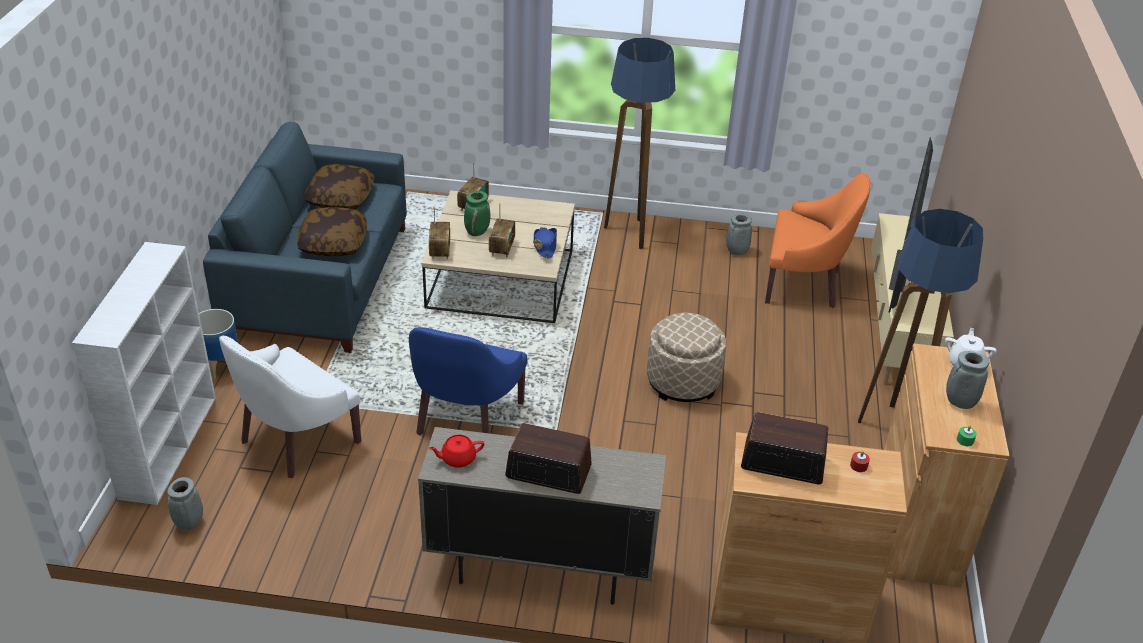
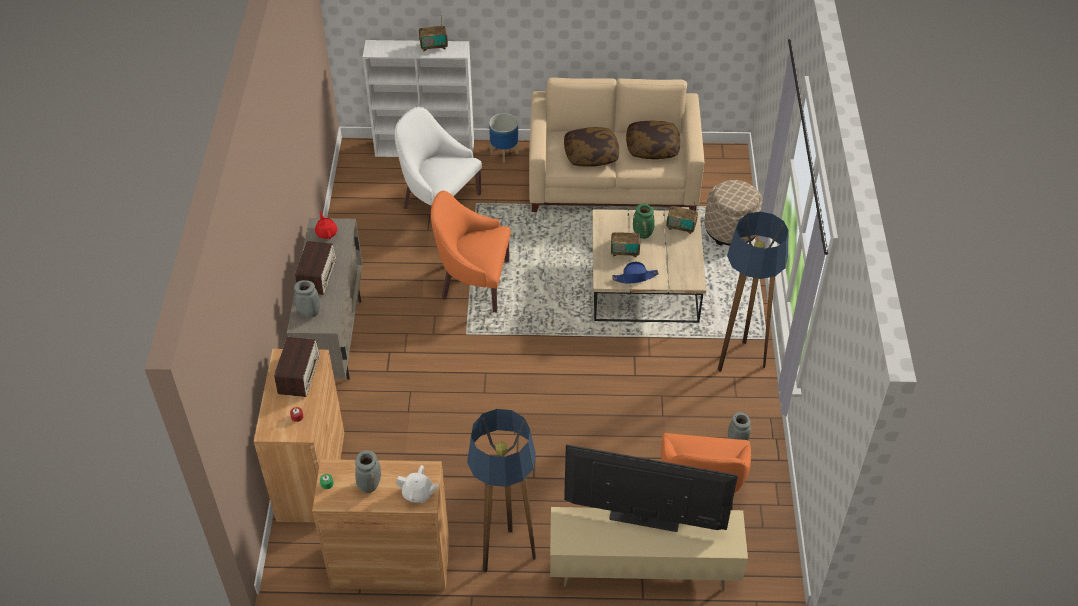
camera: 85 degrees right, 10 degrees up
(189, 524) = (360, 173): grey vase -> grey vase (308, 313)
(320, 280) = (613, 180): blue sofa -> beige sofa
(440, 250) = (611, 217): radio -> radio (433, 46)
(464, 417) = (473, 282): blue armchair -> orange armchair
(683, 381) = (538, 408): beige ottoman -> beige ottoman (730, 229)

